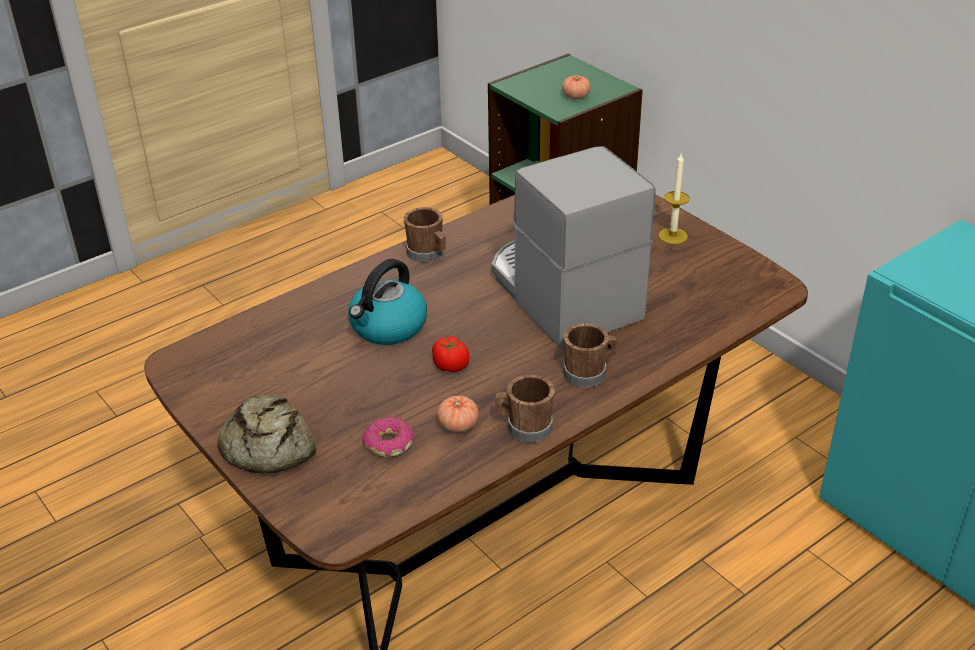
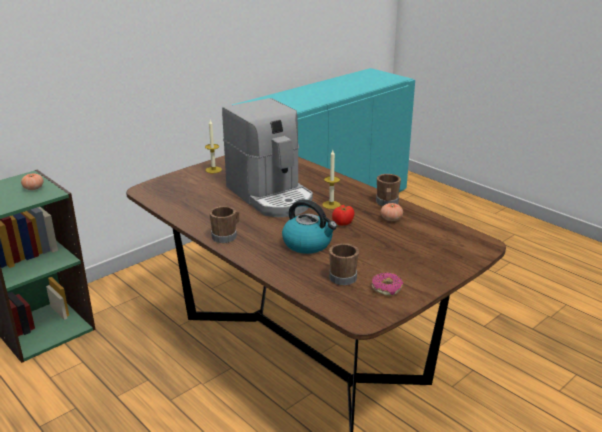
camera: 95 degrees left, 10 degrees down
(267, 446) = (431, 272): bread -> none
(388, 444) = (413, 236): donut -> donut (387, 288)
(523, 358) = (331, 205): none -> candle
(561, 295) = (271, 196): coffee machine -> coffee machine turned 90 degrees counterclockwise
(589, 373) = (340, 189): brown mug -> brown mug (341, 276)

